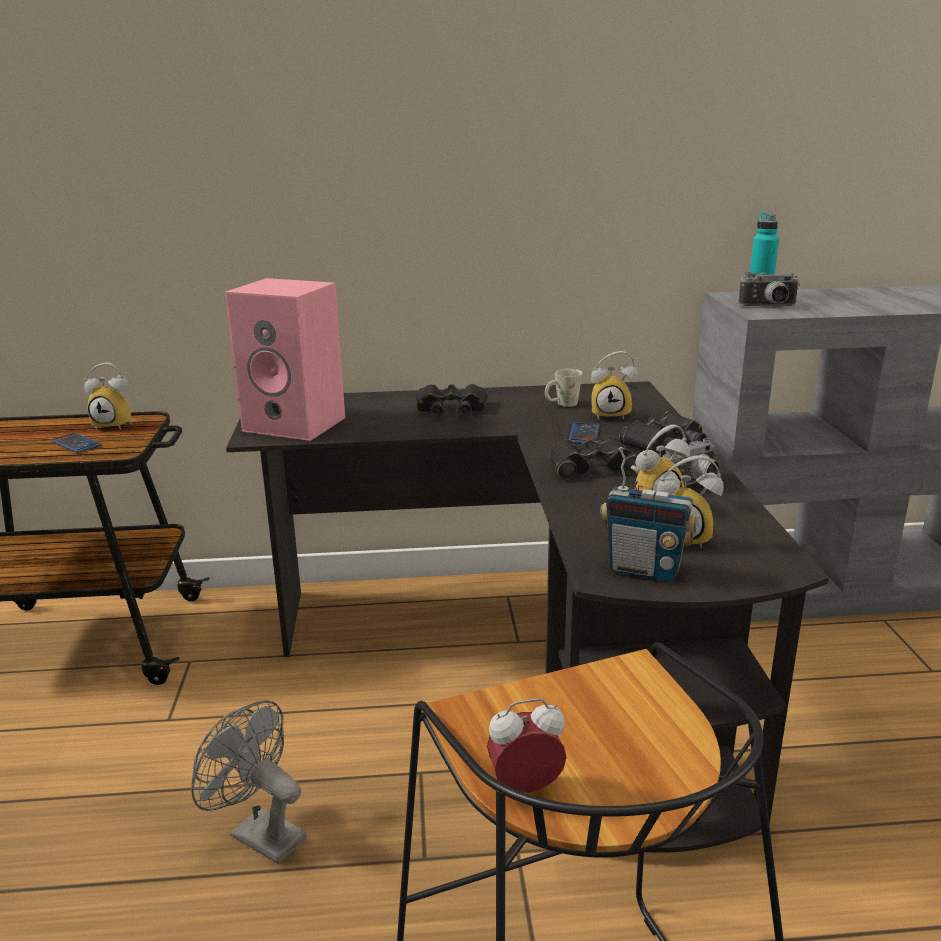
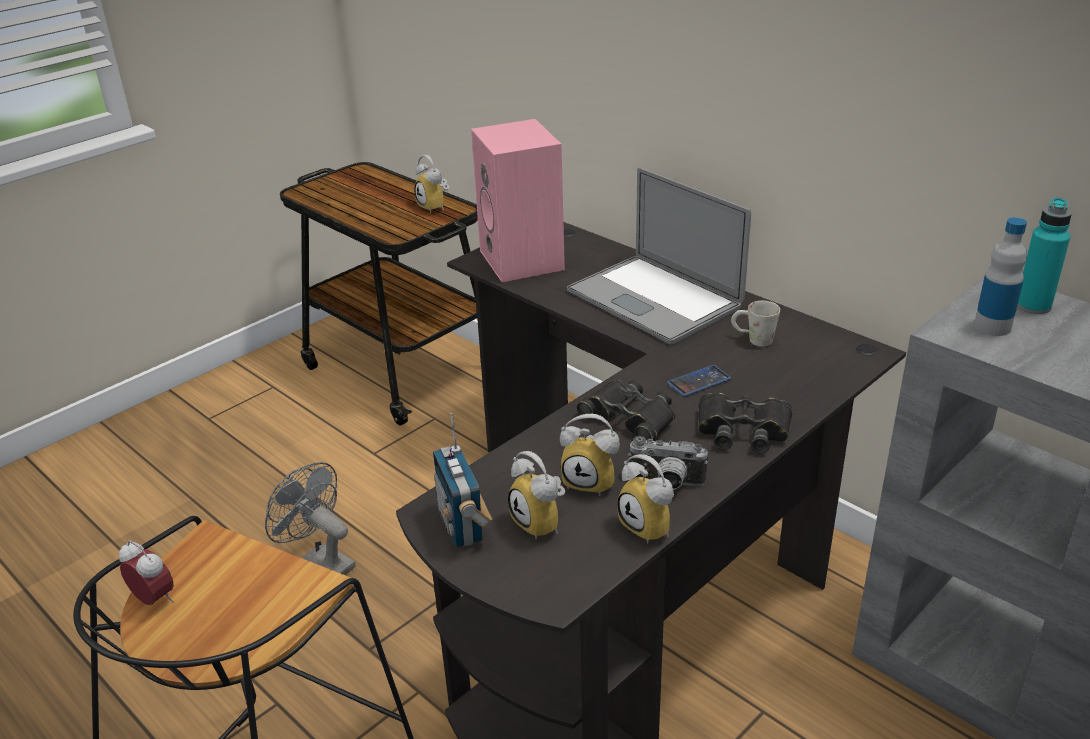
camera: 50 degrees right, 10 degrees up
(76, 444) = (389, 215): phone -> none
(259, 834) = (320, 562): grey fan -> grey fan turned 45 degrees counterclockwise
(451, 409) = (654, 299): black binoculars -> laptop
(611, 414) = (771, 373): alarm clock -> alarm clock (652, 526)
(769, 307) = (992, 326): camera -> bottle

